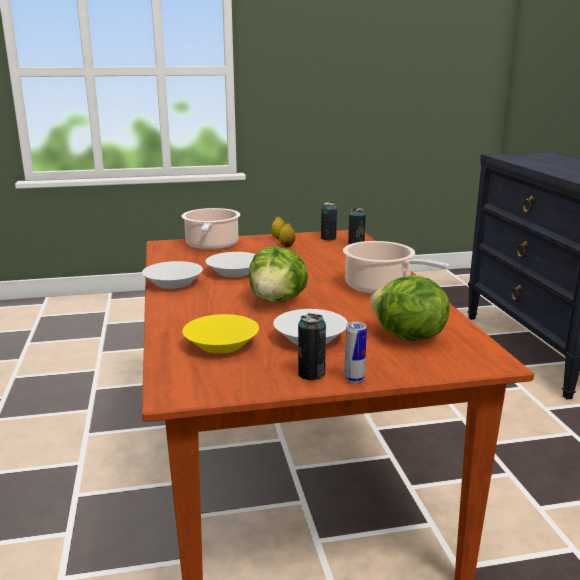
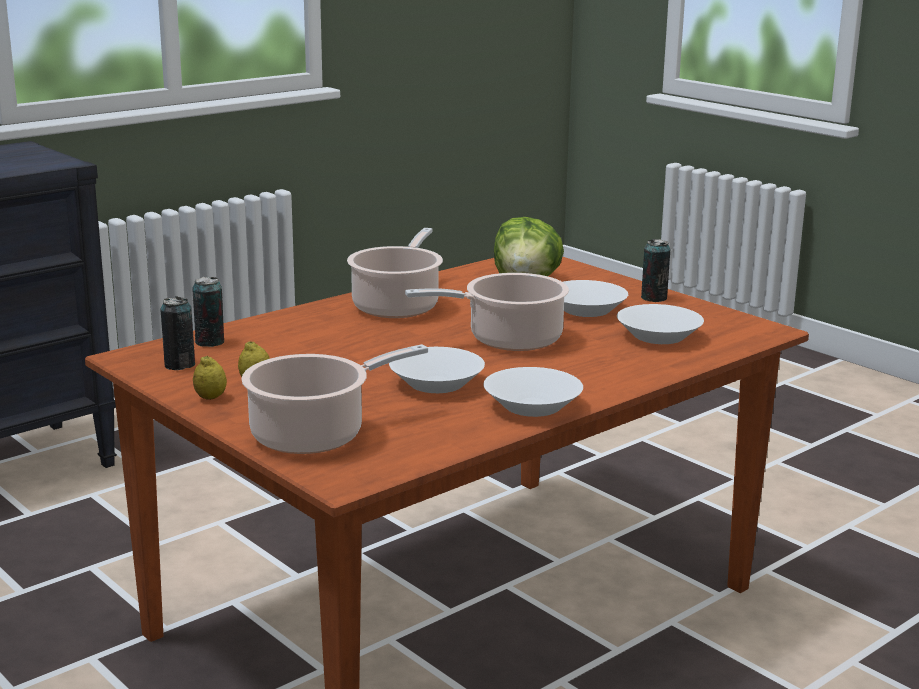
camera: 120 degrees left, 0 degrees up
(222, 345) = (658, 336): yellow bowl -> white bowl
(278, 301) = (508, 340): lettuce -> cooking pot
(354, 379) = (638, 286): can -> none

